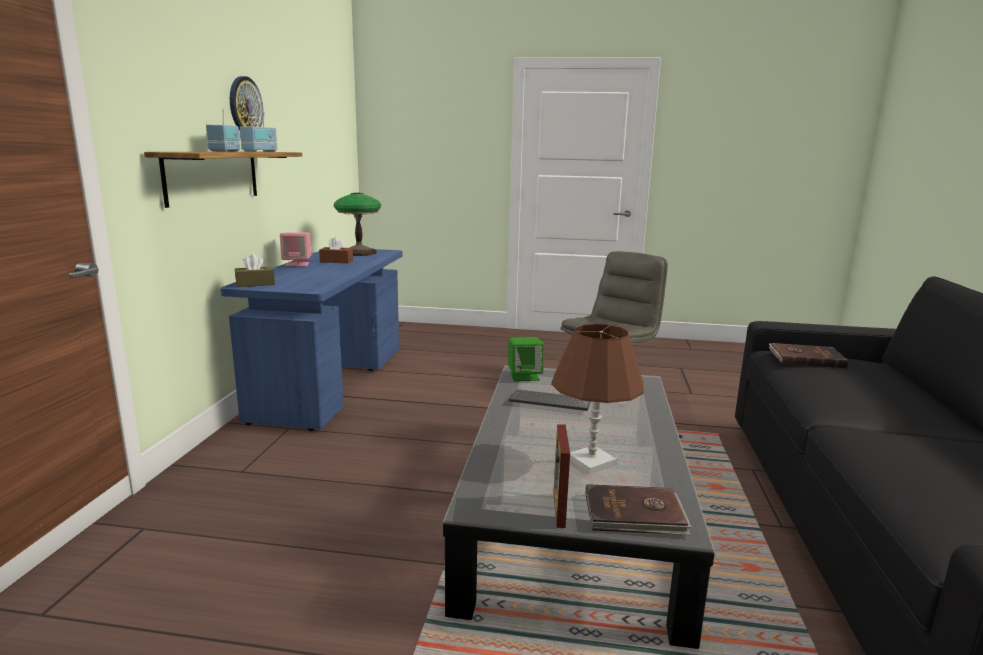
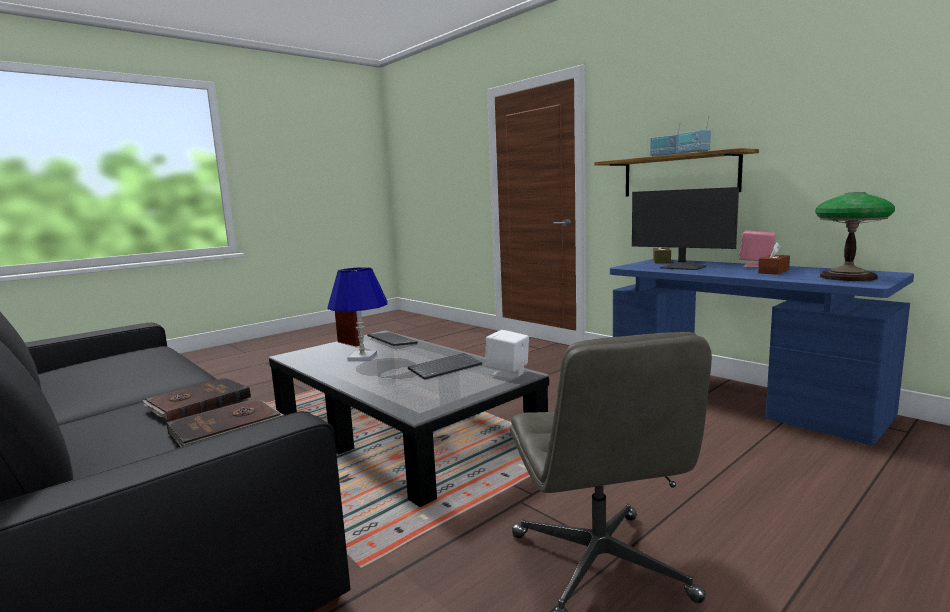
camera: 130 degrees right, 5 degrees down
(245, 106) = (740, 109): wall clock -> none
(313, 276) = (682, 267): none -> monitor
(501, 478) = (390, 341): none -> keyboard
(524, 376) = (508, 373): green speaker -> white speaker
(591, 460) = (362, 357): brown table lamp -> blue table lamp
(635, 514) = (314, 352): brown book -> brown book (198, 403)

